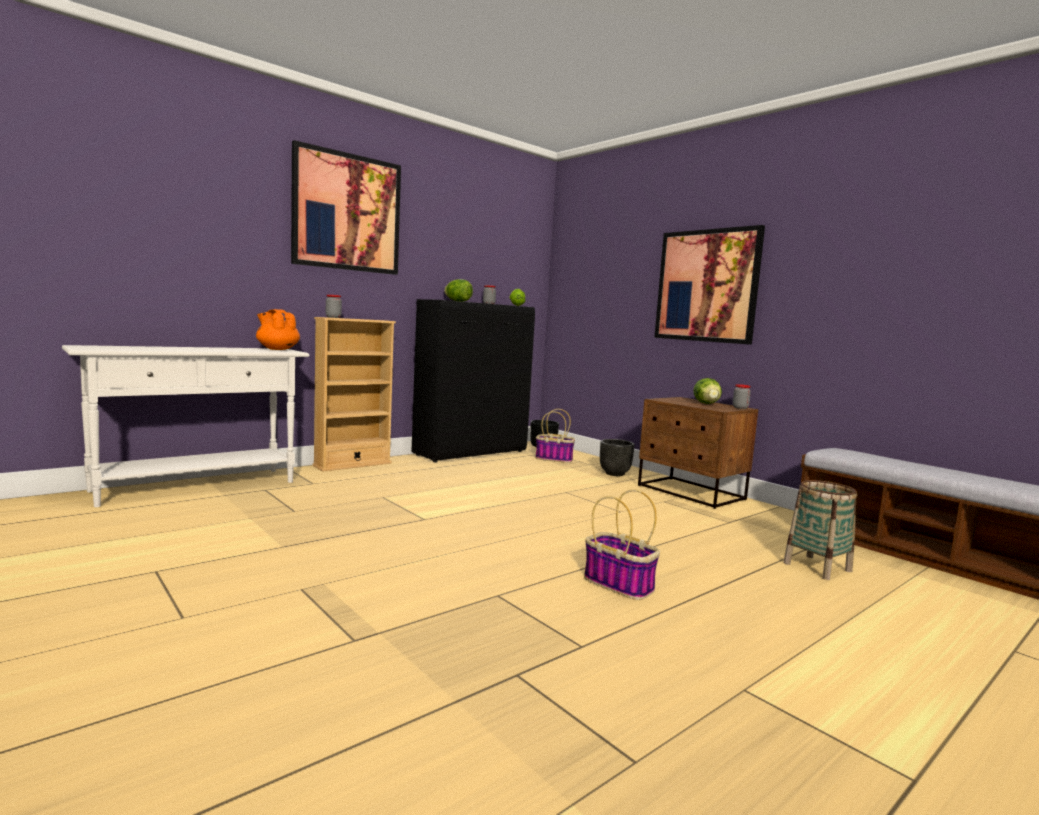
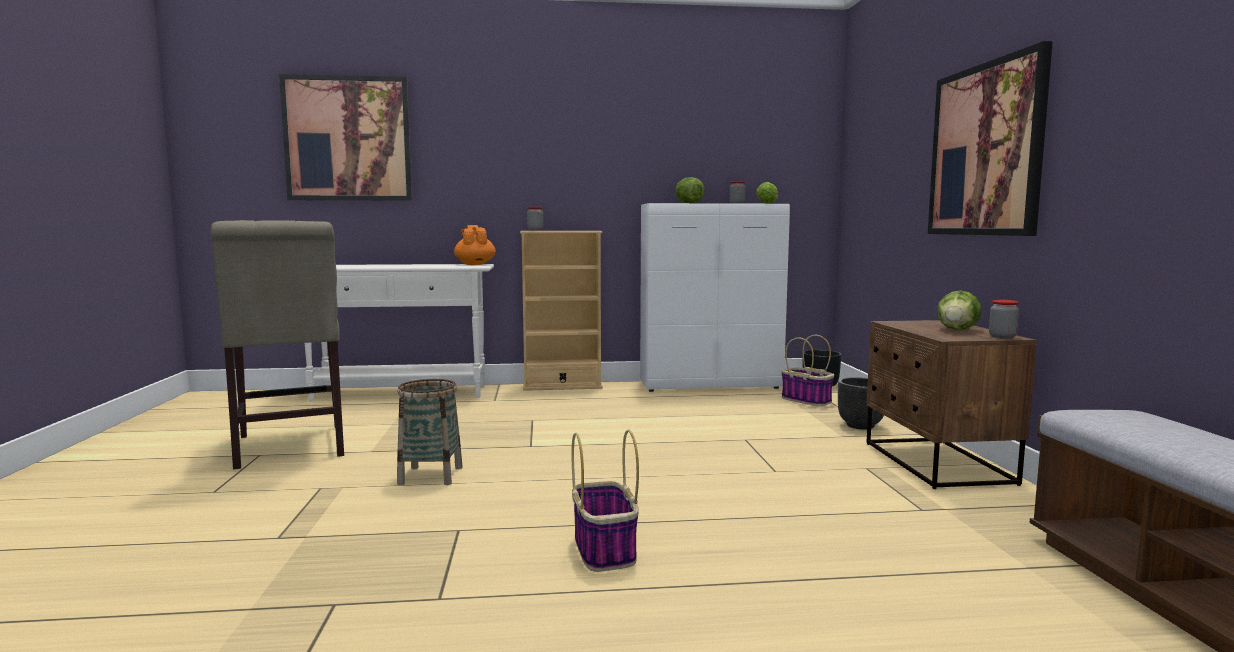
camera: 35 degrees right, 0 degrees up
(180, 558) = (289, 448): none -> beige chair
(347, 212) = (555, 119): picture -> picture (348, 139)
(471, 453) = (711, 385): black cabinet -> white cabinet
(817, 567) = (954, 598): basket -> basket (430, 475)

